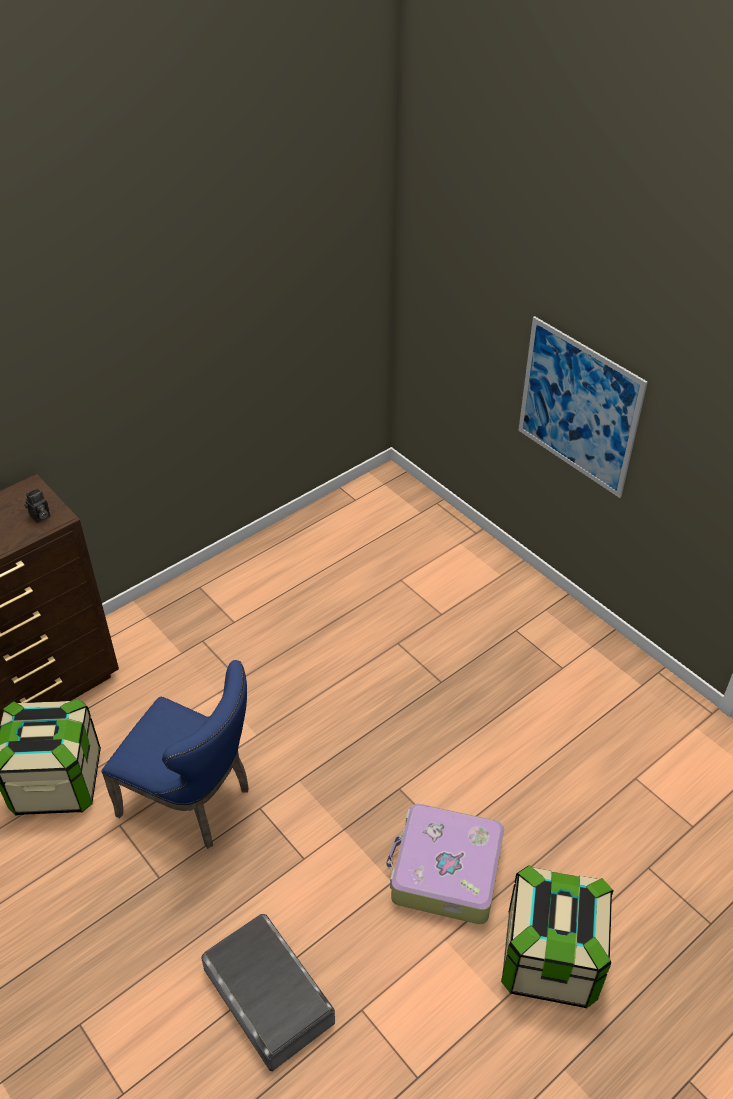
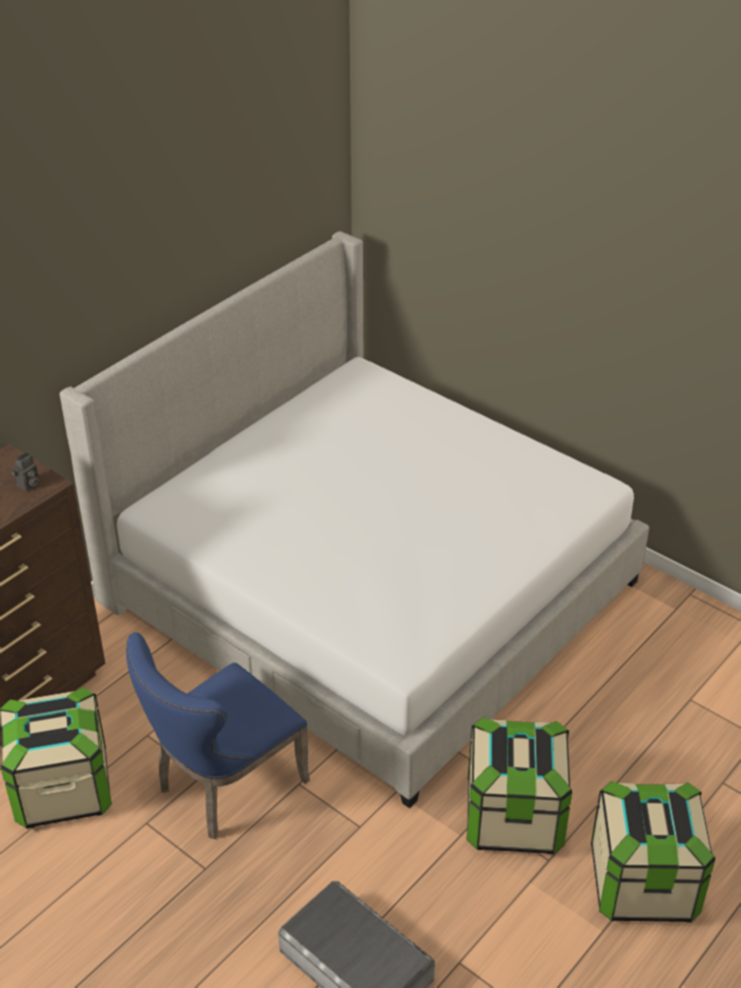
camera: 10 degrees left, 5 degrees down
(193, 801) = (223, 787): blue chair -> blue chair turned 120 degrees clockwise
(366, 630) = (370, 592): none -> bed
(445, 872) = (514, 817): suitcase -> storage box
(578, 407) = (576, 318): picture -> none

